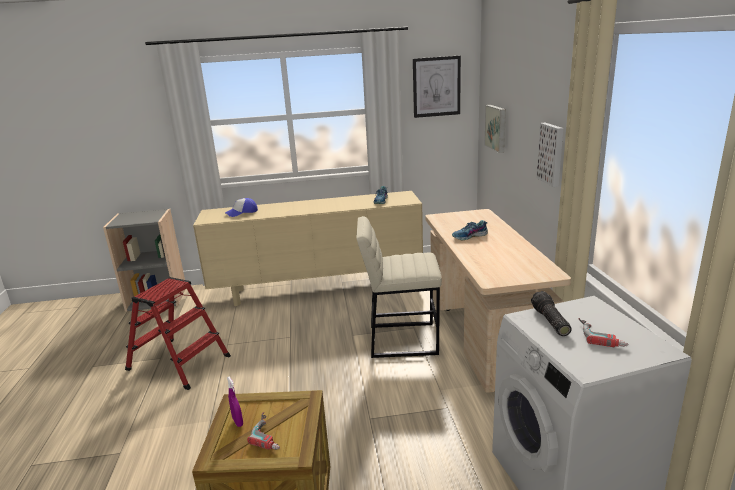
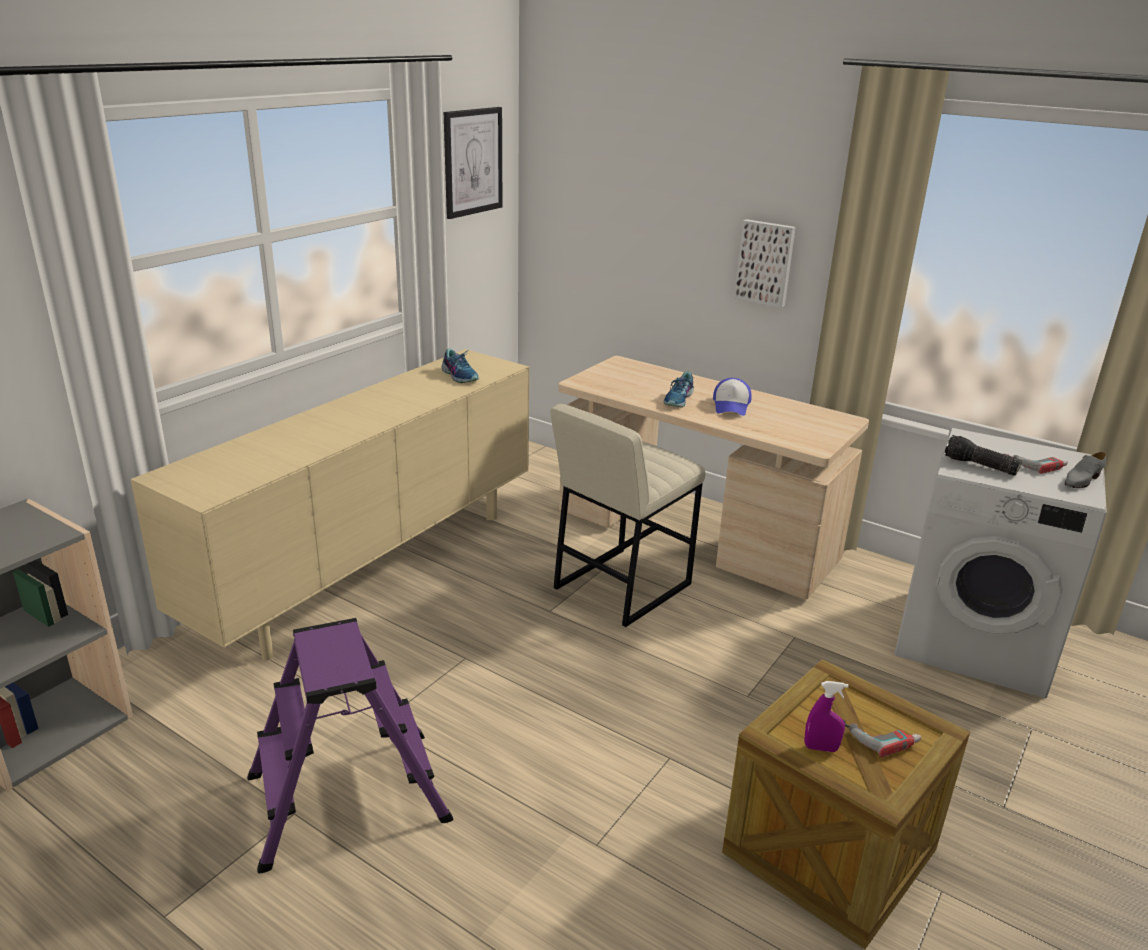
camera: 50 degrees left, 5 degrees up
(178, 362) = (347, 798): red step ladder -> purple step ladder
(242, 212) = (250, 459): cap -> cap (731, 406)
(497, 128) = (592, 227): picture -> none
(615, 361) = (1081, 480): none -> grey shoe

